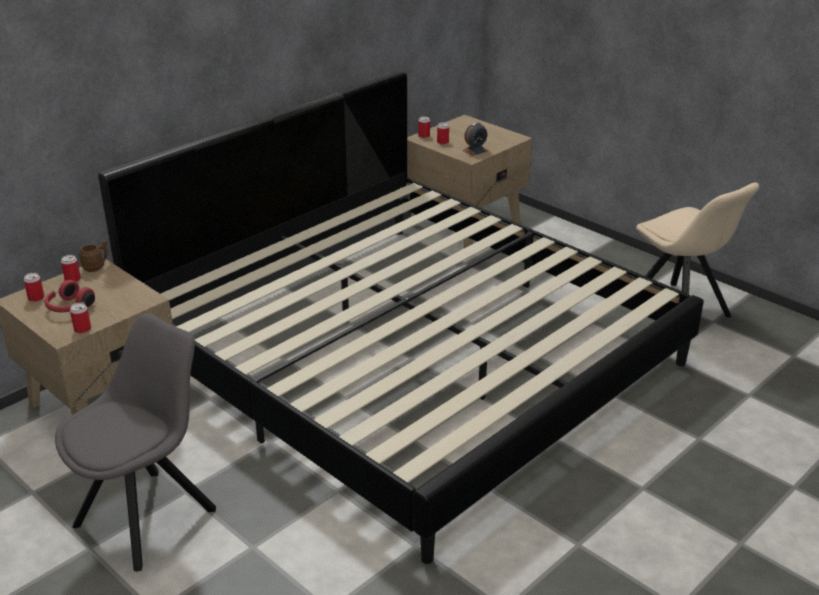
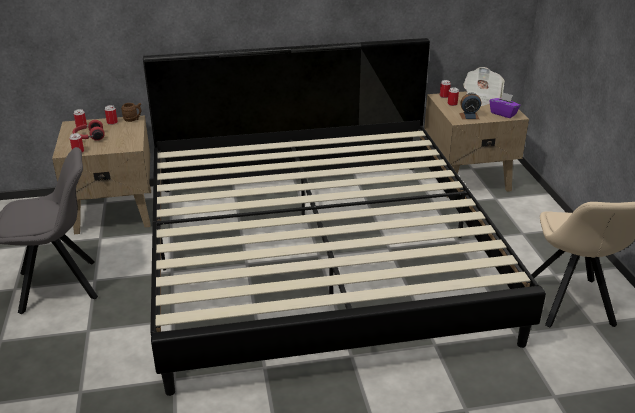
camera: 35 degrees right, 0 degrees up
(462, 127) = (482, 97): none -> newspaper
(503, 139) = (503, 113): none -> purple tissue box

